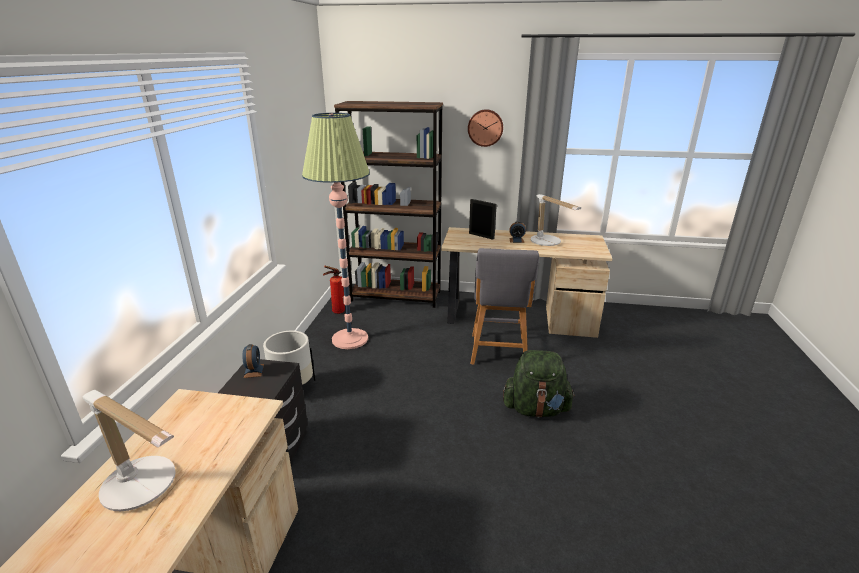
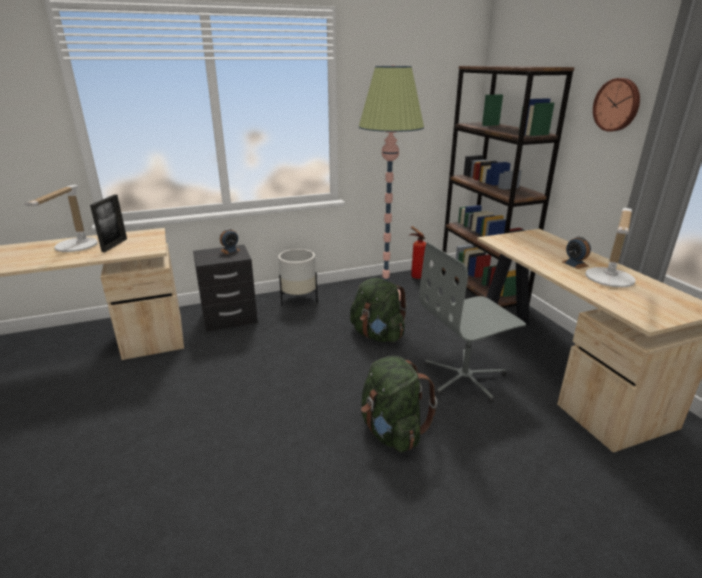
camera: 60 degrees right, 0 degrees up
(408, 367) = (377, 335): none -> green backpack
(481, 236) = (547, 245): picture frame -> picture frame (114, 245)
(498, 352) = (465, 377): grey stool -> grey office chair

